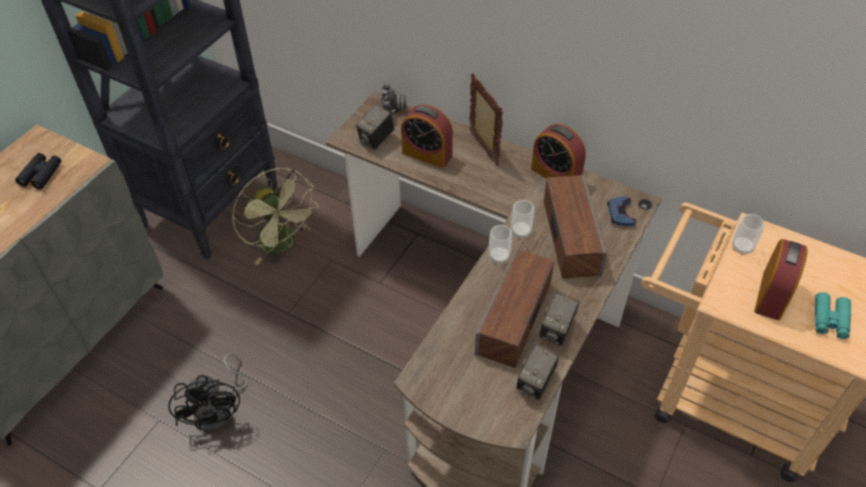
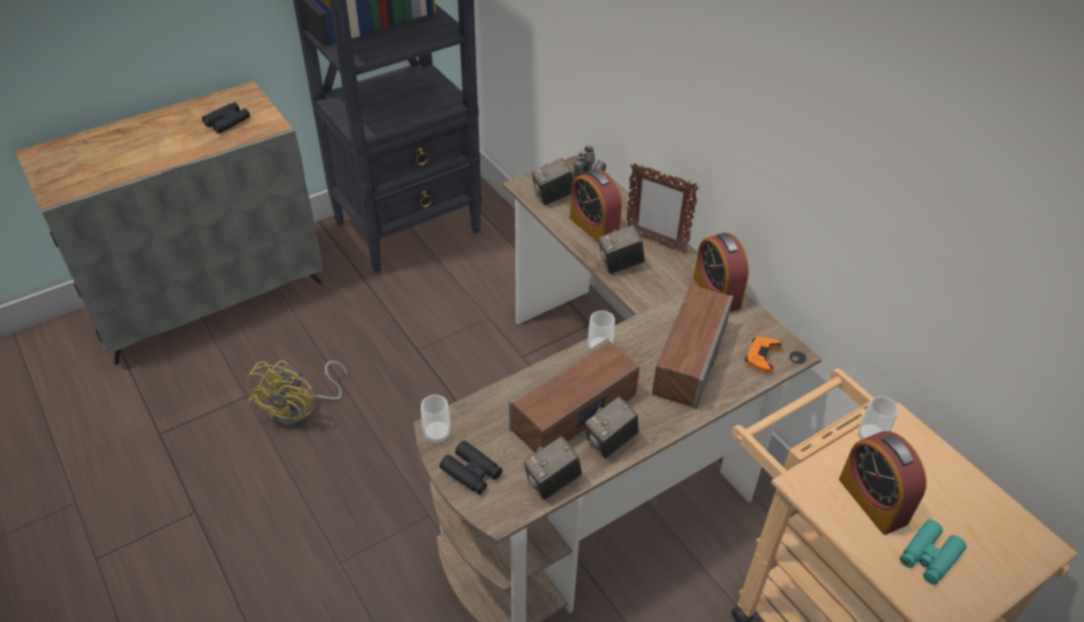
camera: 25 degrees right, 5 degrees down
(219, 410) = (301, 410): black fan -> yellow fan
(283, 245) = (451, 286): green fan -> none
(469, 179) = (620, 265): none -> camera
(469, 403) = (471, 472): none -> black binoculars
(483, 149) = (655, 242): picture frame -> picture frame turned 120 degrees clockwise
(520, 232) = (639, 333): cup -> cup (437, 434)
(620, 214) = (762, 356): blue game controller -> orange game controller
(771, 295) = (872, 501): alarm clock -> alarm clock turned 105 degrees clockwise

